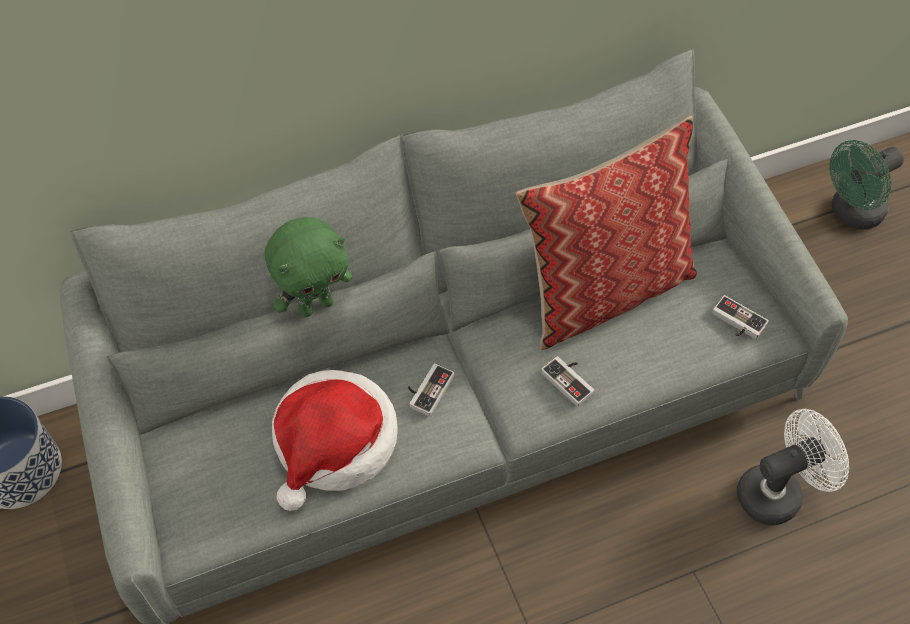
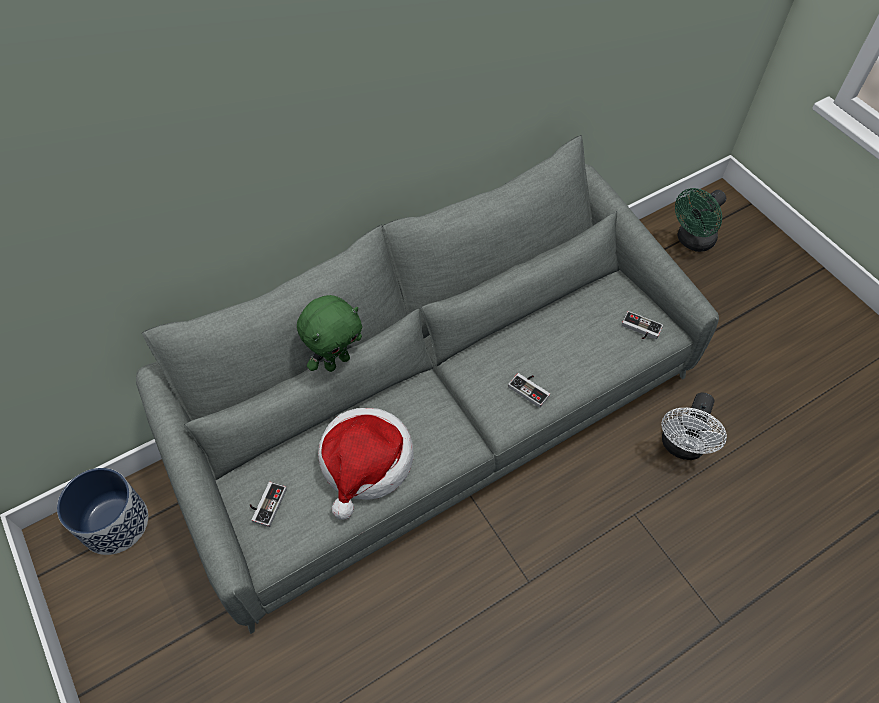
camera: 10 degrees left, 0 degrees up
(427, 389) = (427, 412): game controller -> game controller (265, 504)
(603, 290) = (541, 320): pillow -> none
(777, 492) = (682, 447): white fan -> white fan turned 150 degrees clockwise

